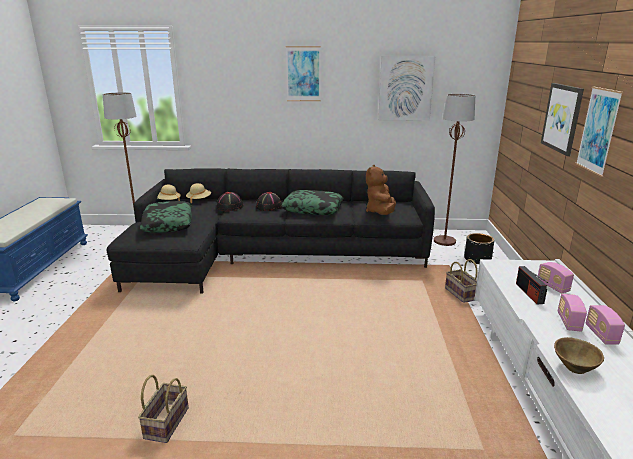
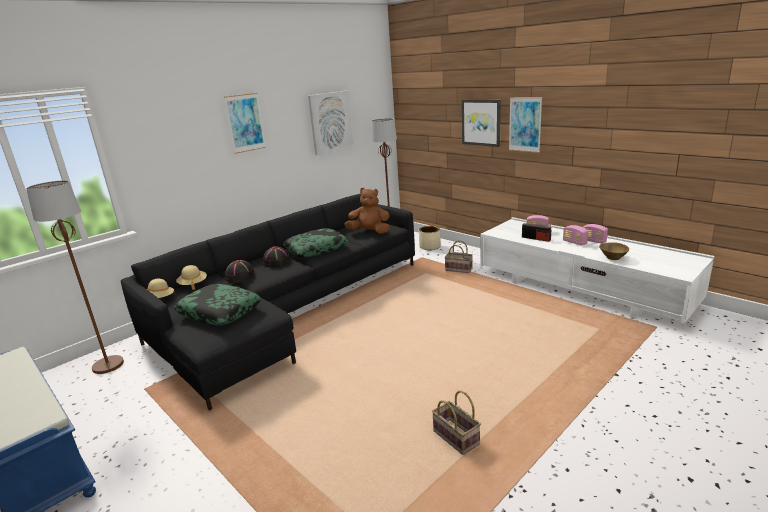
camera: 45 degrees left, 0 degrees up
(380, 212) = (369, 232): brown plush toy -> brown plush toy turned 135 degrees clockwise
(477, 259) = (430, 246): black planter -> beige planter

